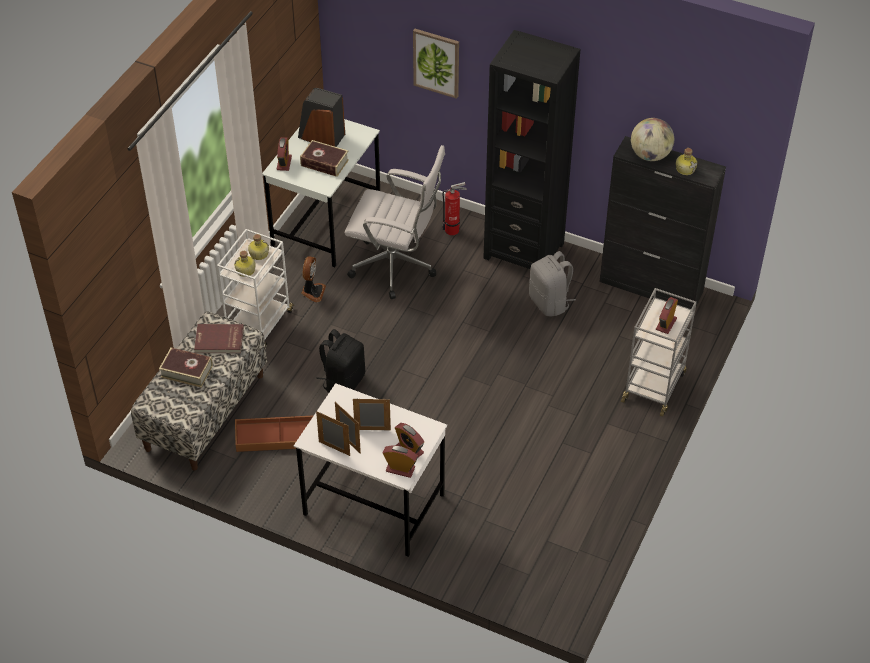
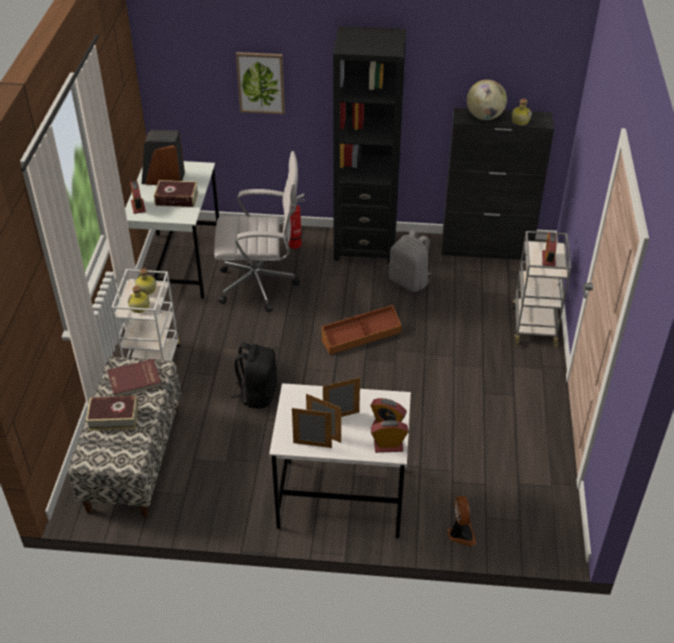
camera: 20 degrees left, 5 degrees down
(279, 439) = (220, 463): brown storage box -> brown storage box (361, 336)
(312, 292) = (192, 324): fan -> fan (460, 534)

